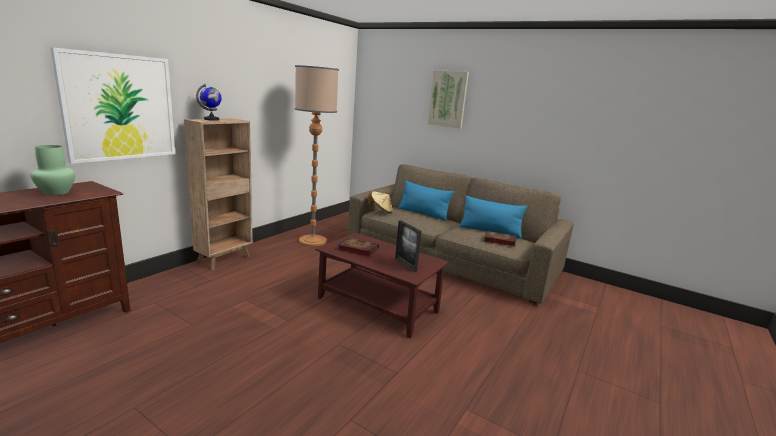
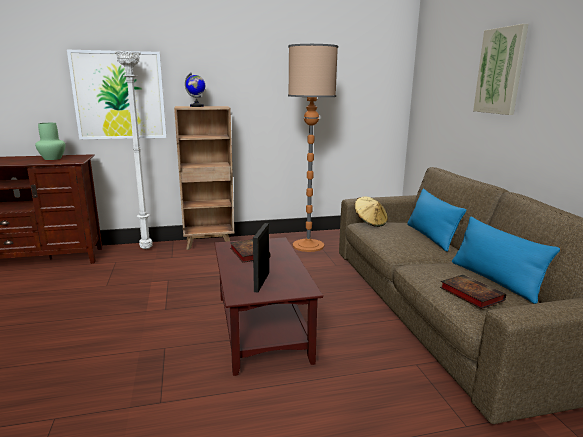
camera: 45 degrees right, 0 degrees up
(166, 280) = (147, 248): none -> white floor lamp

